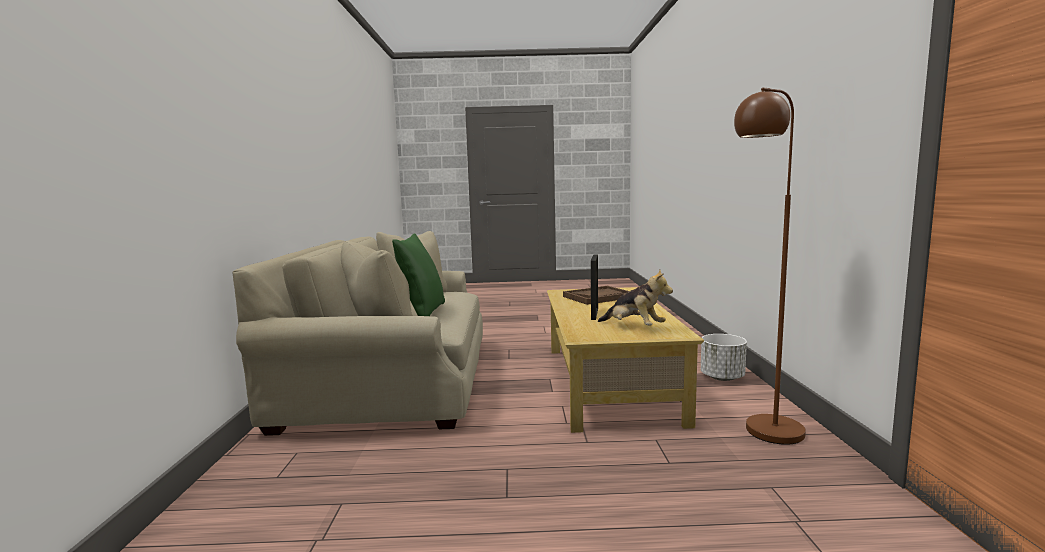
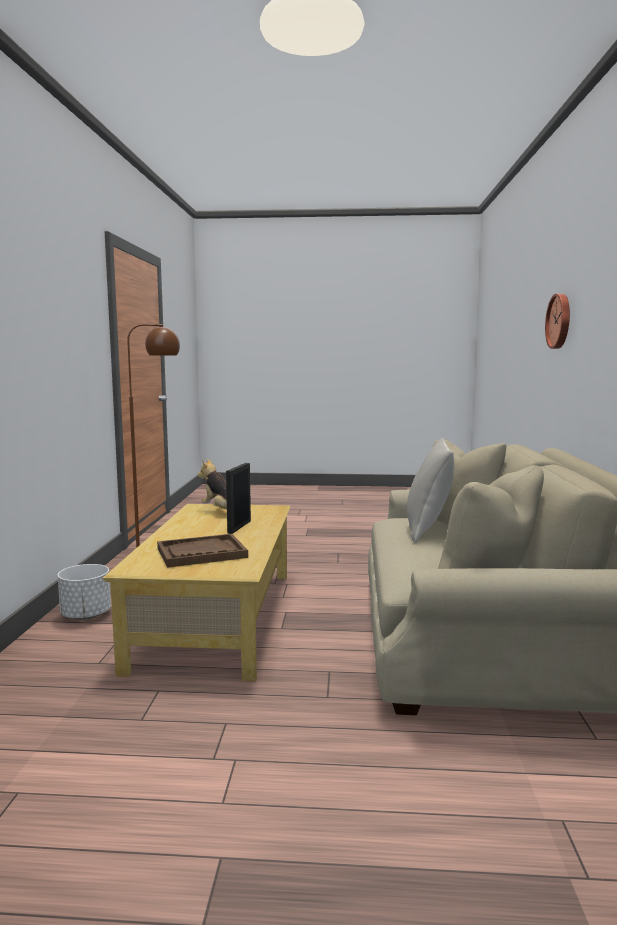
camera: 175 degrees left, 0 degrees up
(164, 99) = (560, 321): none -> wall clock
(422, 313) = (428, 530): green pillow -> grey pillow

